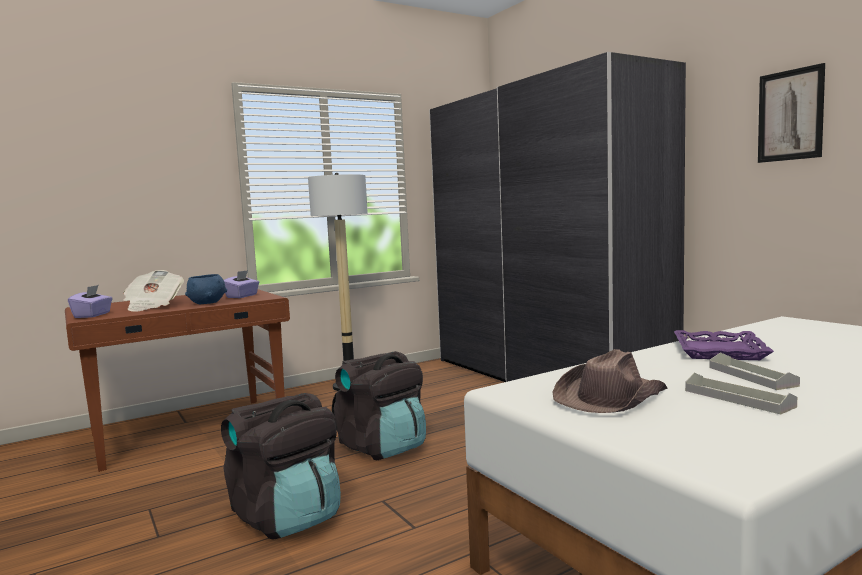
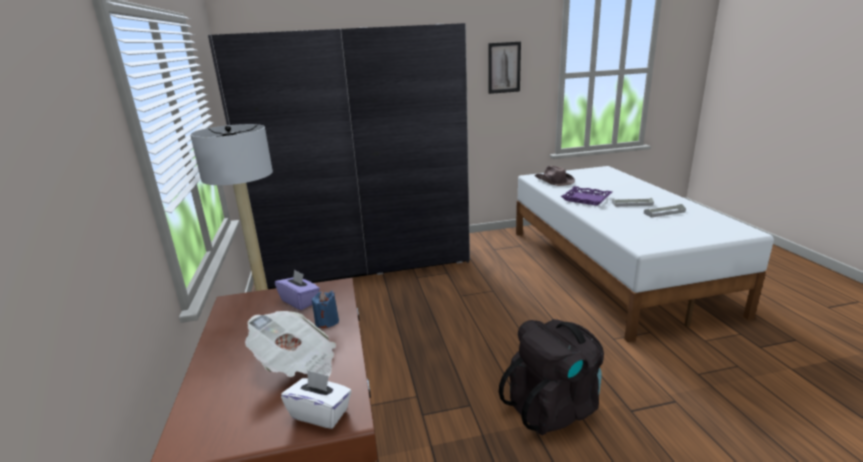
camera: 70 degrees left, 15 degrees up
(93, 315) = (320, 413): purple tissue box -> white tissue box
(208, 303) = (327, 322): blue bowl -> blue candle
(383, 447) = (450, 349): black backpack -> none
(609, 397) = (659, 230): brown hat -> brown hat (553, 181)

